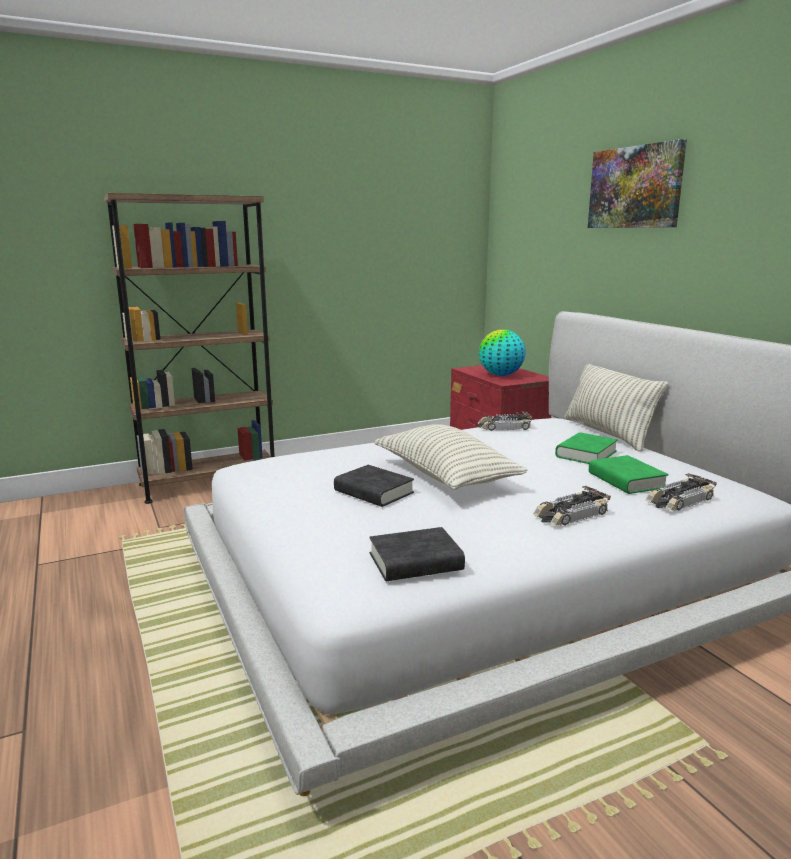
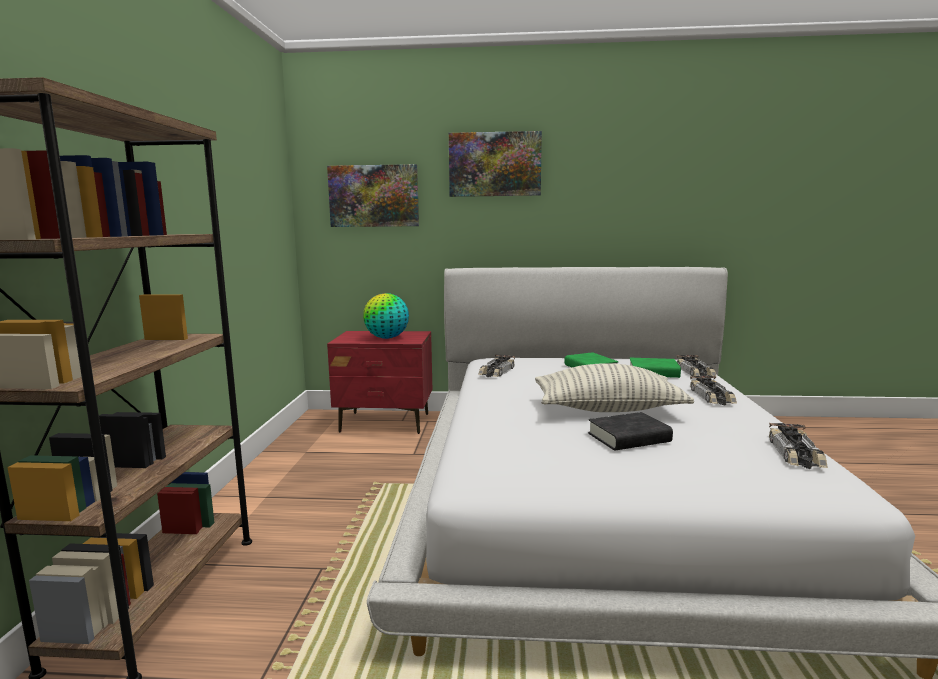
camera: 60 degrees left, 5 degrees down
(415, 562) = (796, 454): black book -> toy car
(536, 226) = (374, 196): none -> picture
(607, 433) = (543, 356): pillow -> none

